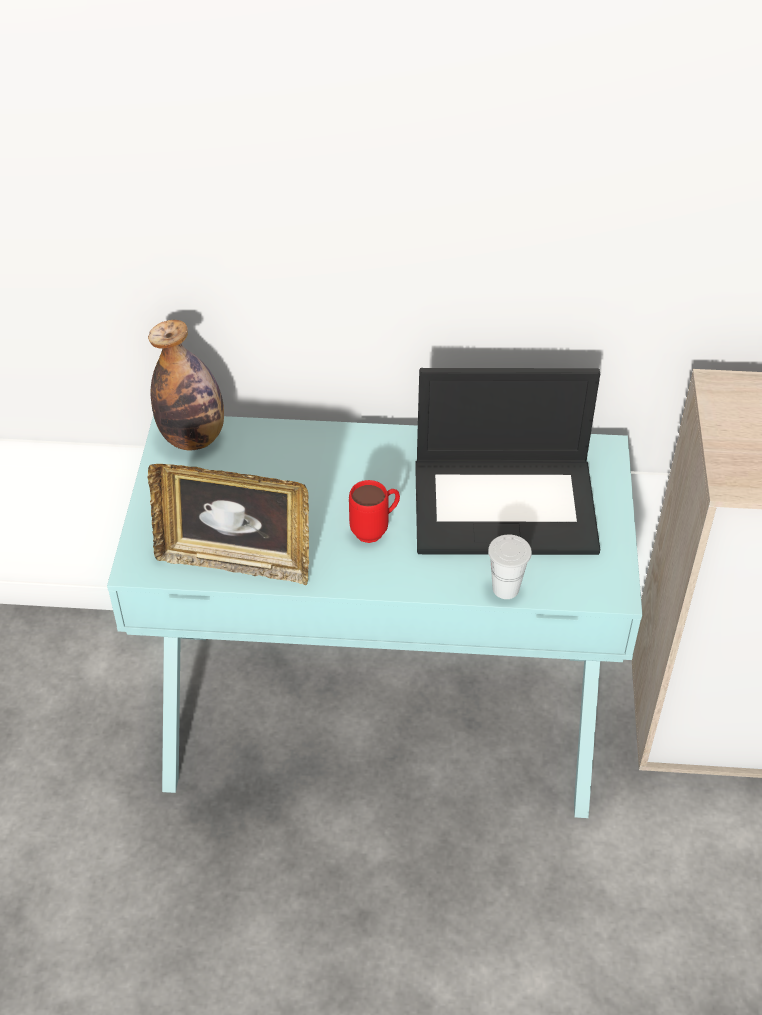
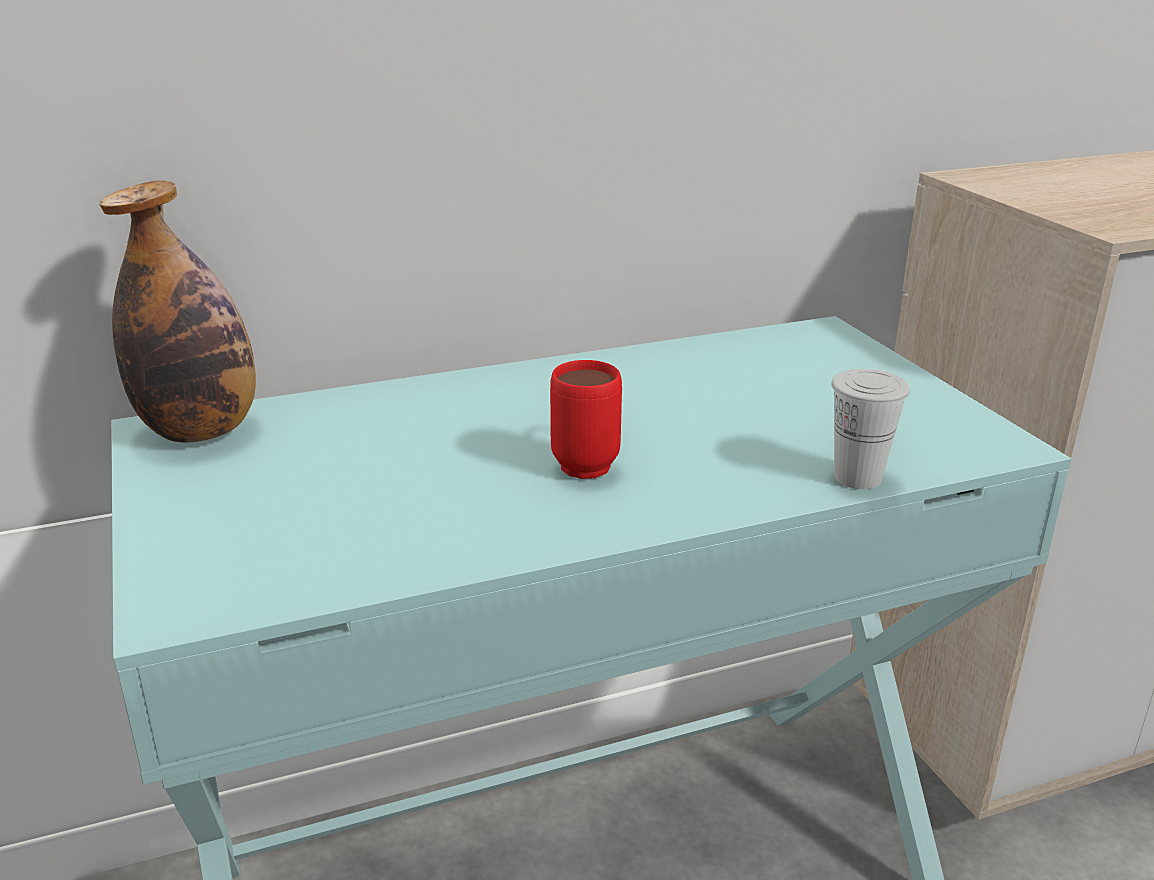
camera: 25 degrees left, 20 degrees down
(235, 561) = (374, 554): picture frame -> none
(506, 504) = (758, 398): laptop -> none

